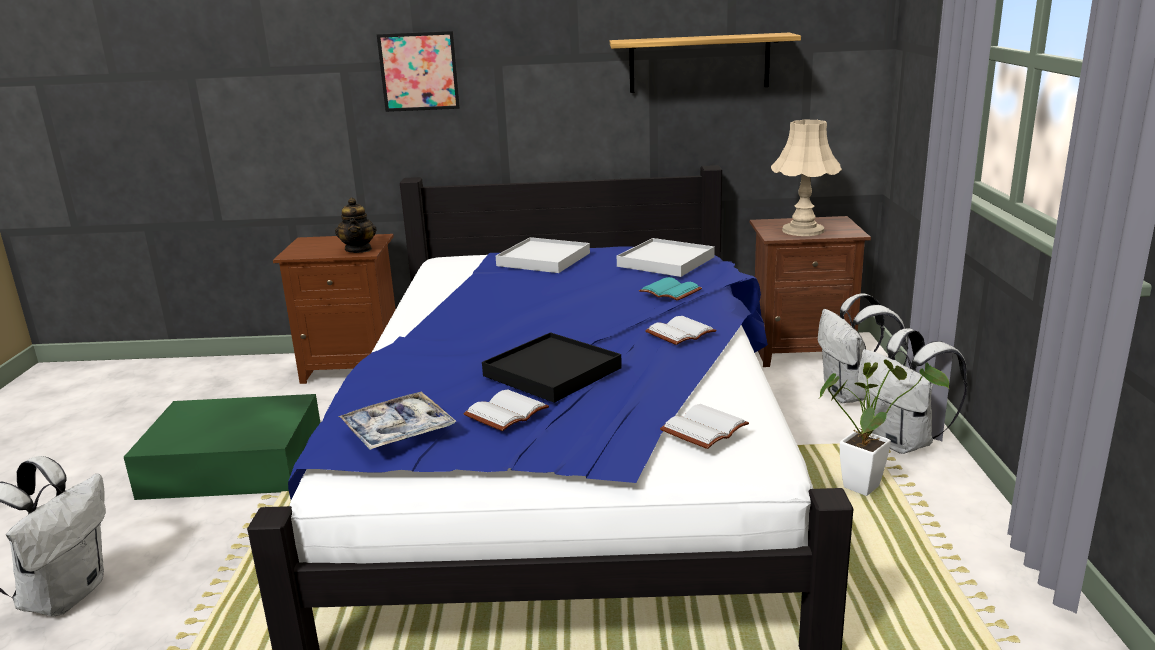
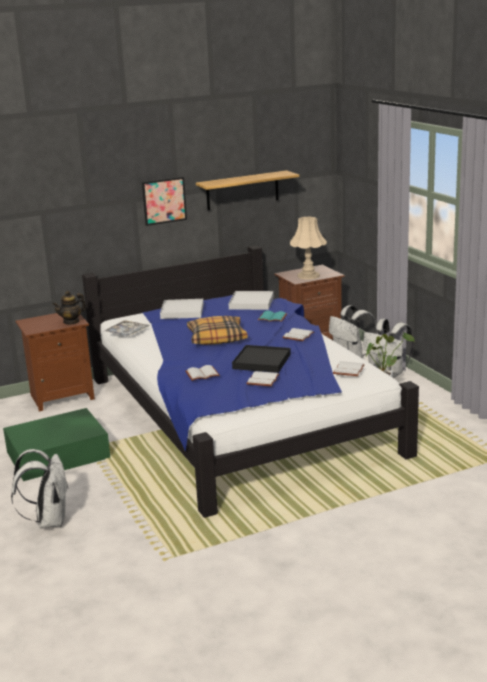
camera: 25 degrees left, 0 degrees up
(359, 249) = (71, 321): teapot -> teapot turned 90 degrees clockwise
(398, 431) = (225, 395): tray -> tray (127, 332)
(419, 71) = (89, 210): picture -> picture (164, 201)
(420, 376) = (202, 375): none -> white book
(538, 311) = (217, 338): none -> pillow

